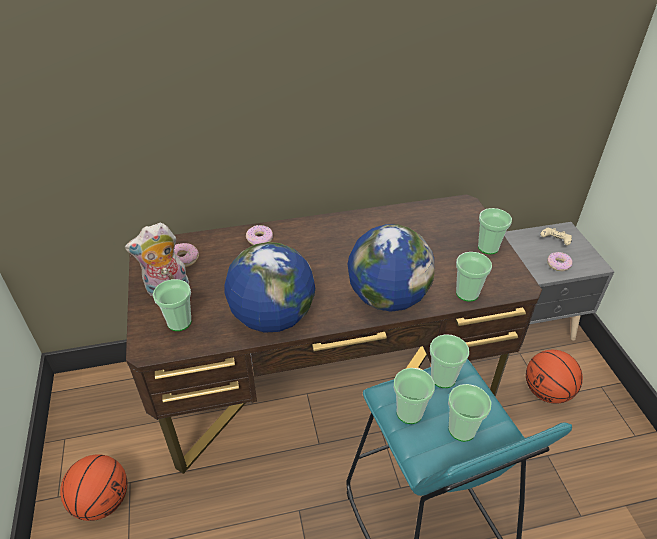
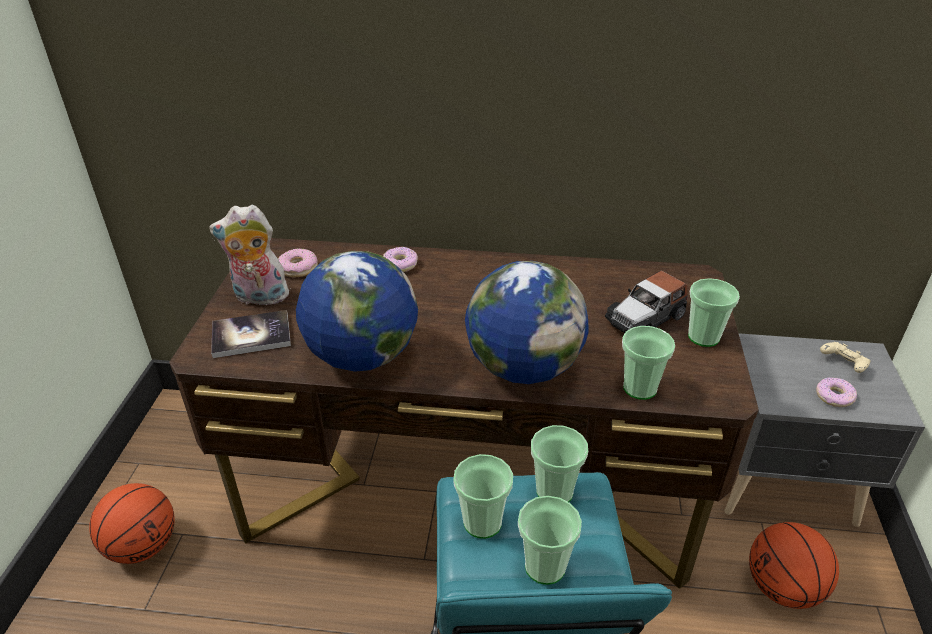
camera: 20 degrees right, 5 degrees down
(179, 322) = (251, 335): cup -> book
(447, 242) = (645, 318): none -> toy car

